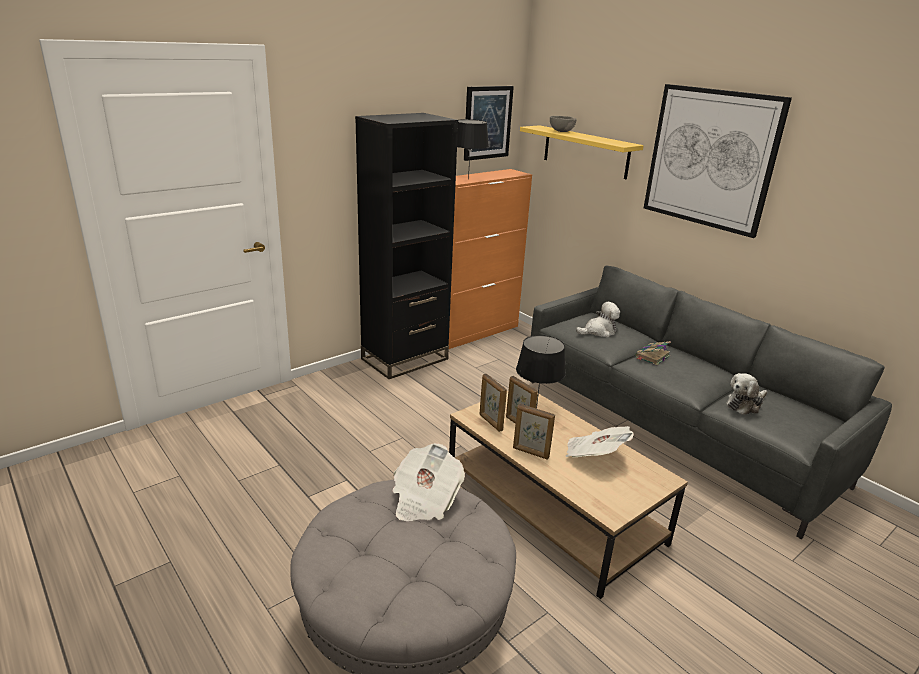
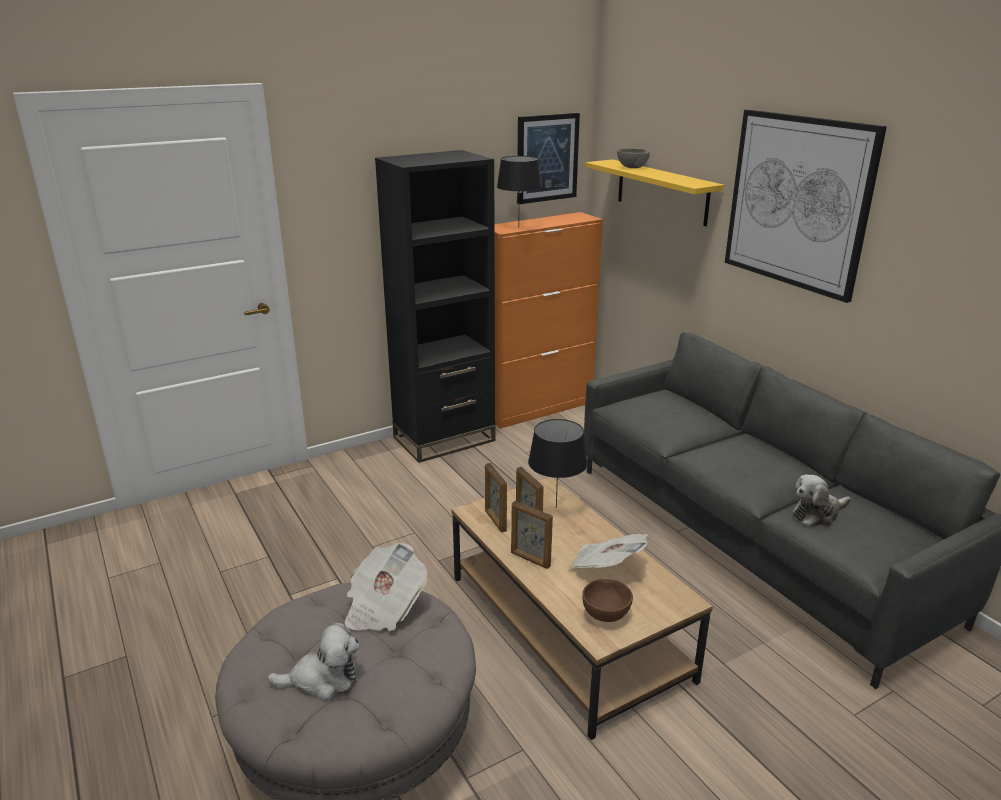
camera: 10 degrees right, 0 degrees up
(599, 331) = (662, 414): plush toy -> plush toy (322, 679)
(608, 494) = (606, 614): none -> brown bowl
(652, 357) = (718, 448): book -> none

